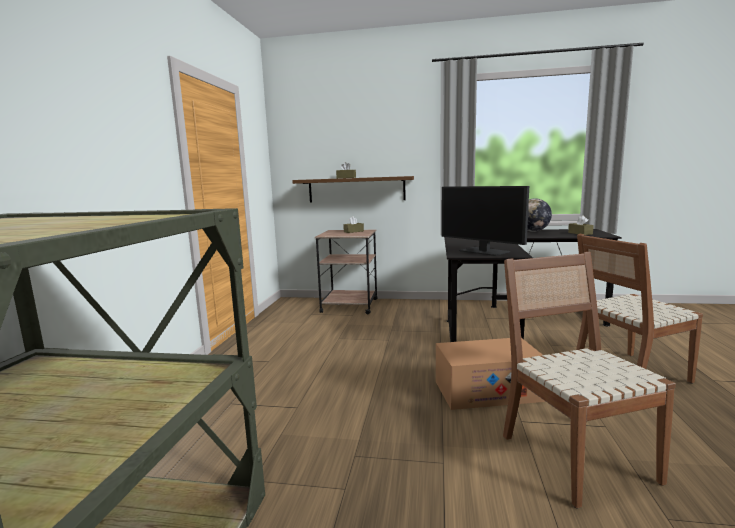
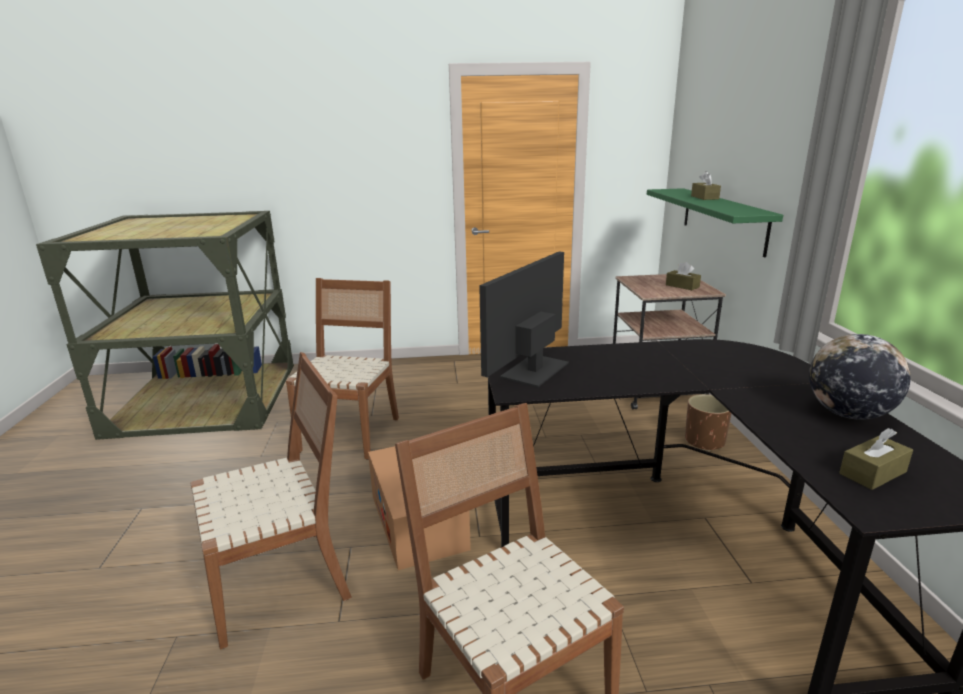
camera: 75 degrees right, 10 degrees up
(327, 420) = (352, 432): none -> chair
(356, 189) = (723, 219): brown shelf -> green shelf
(415, 306) = (704, 441): none -> brown planter

